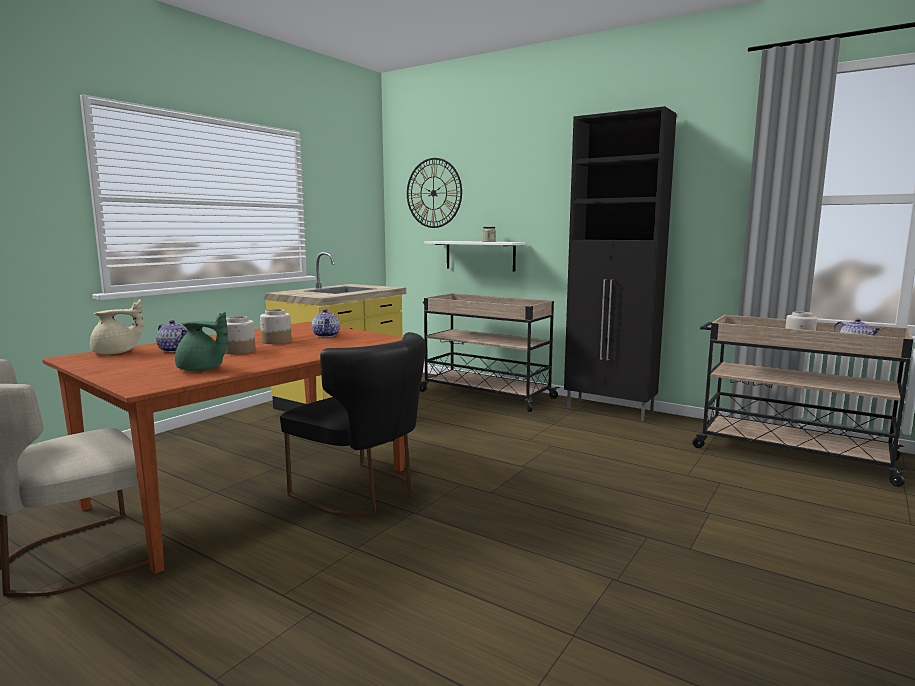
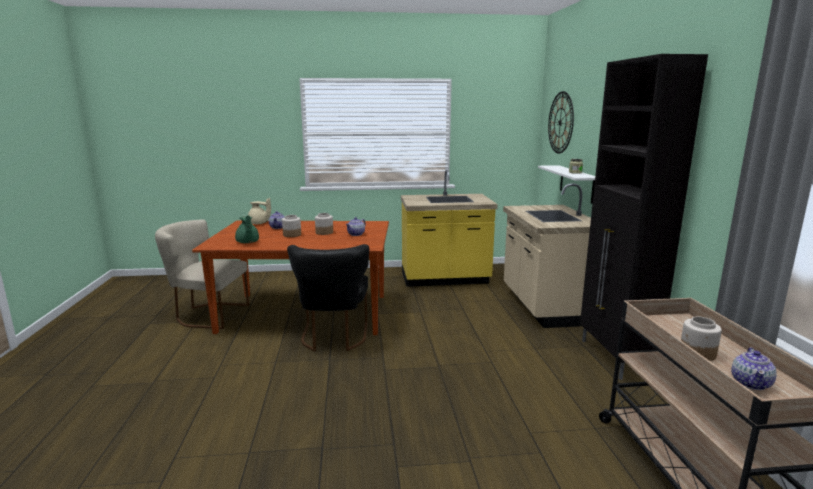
camera: 50 degrees right, 5 degrees up
(484, 394) = (543, 306): beige cart -> beige counter

